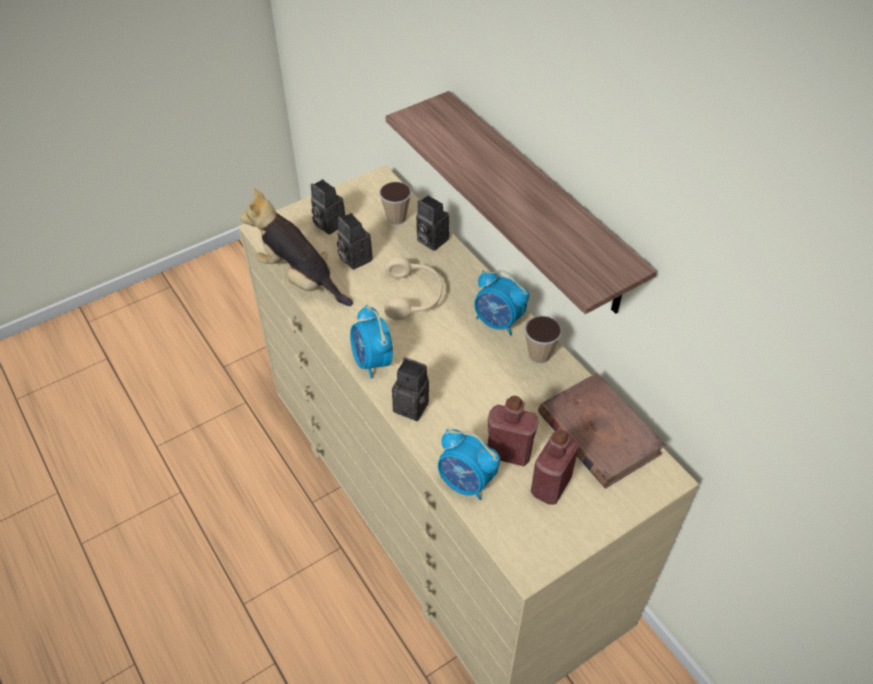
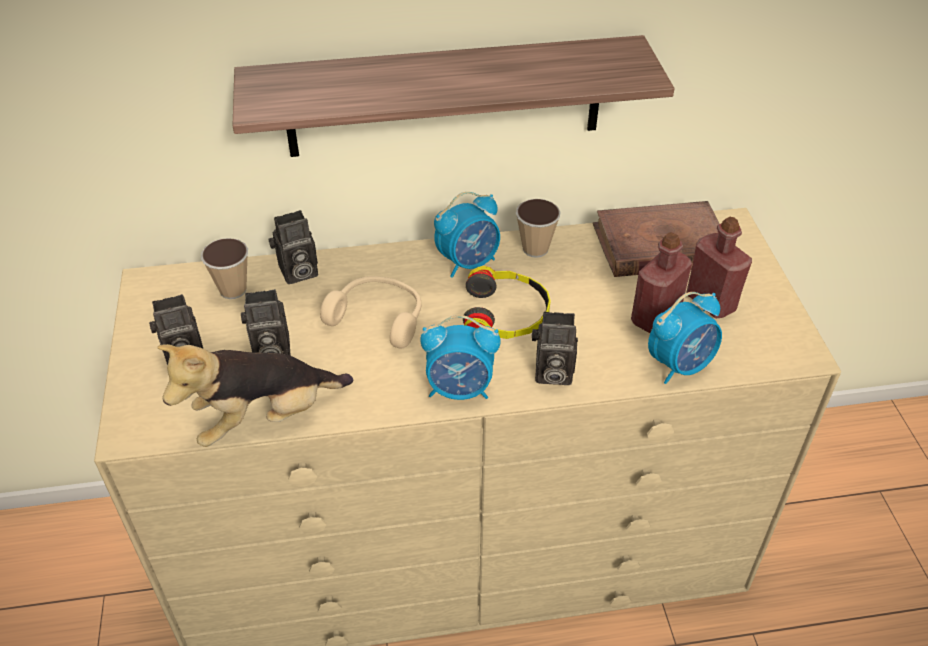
camera: 65 degrees left, 5 degrees down
(413, 406) = (551, 373): camera -> camera turned 135 degrees counterclockwise
(457, 361) = (506, 314): none -> headphones

